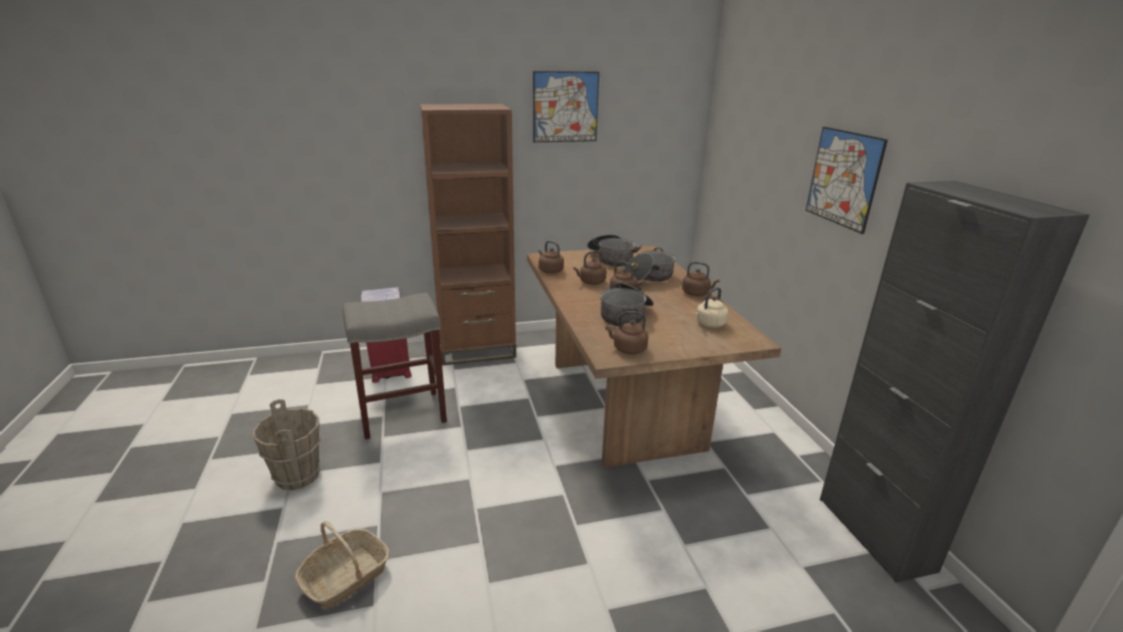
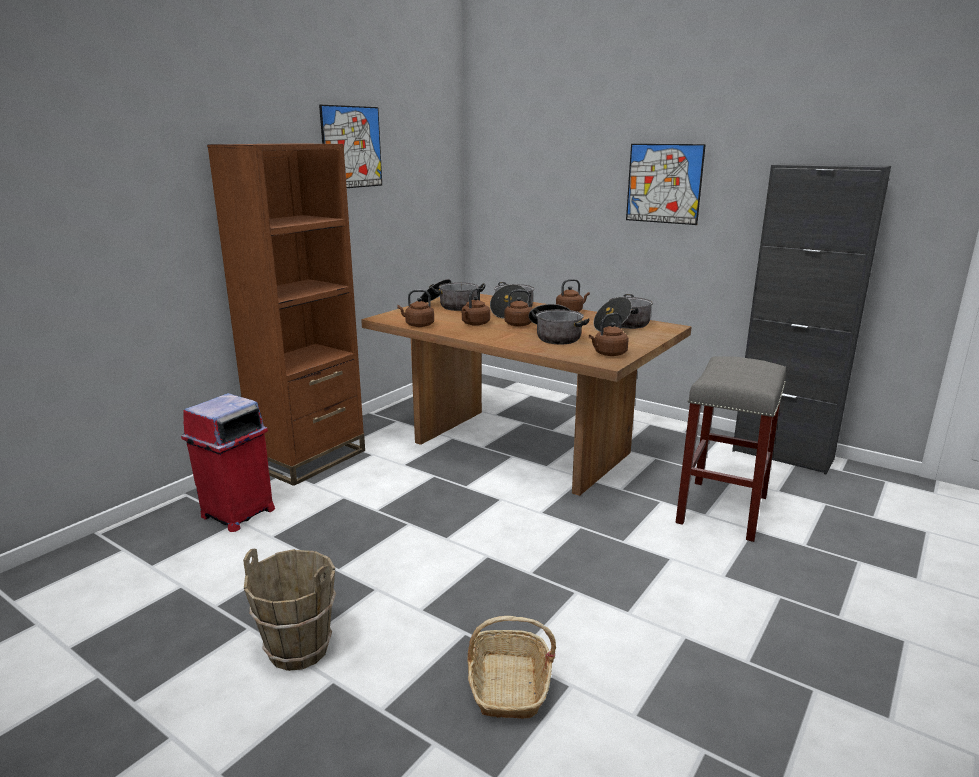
camera: 40 degrees left, 5 degrees down
(401, 414) = (324, 543): grey stool -> grey stool (723, 510)
(709, 324) = (622, 326): beige kettle -> cooking pot

